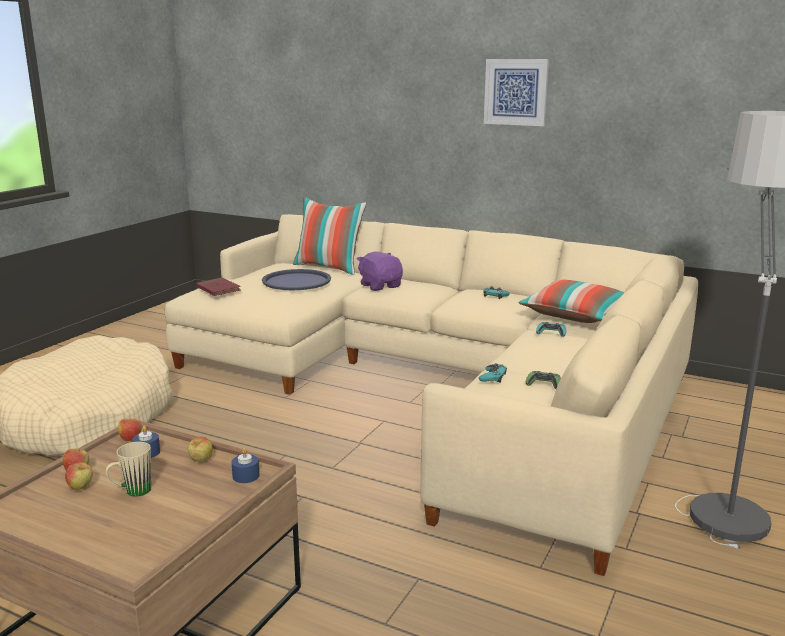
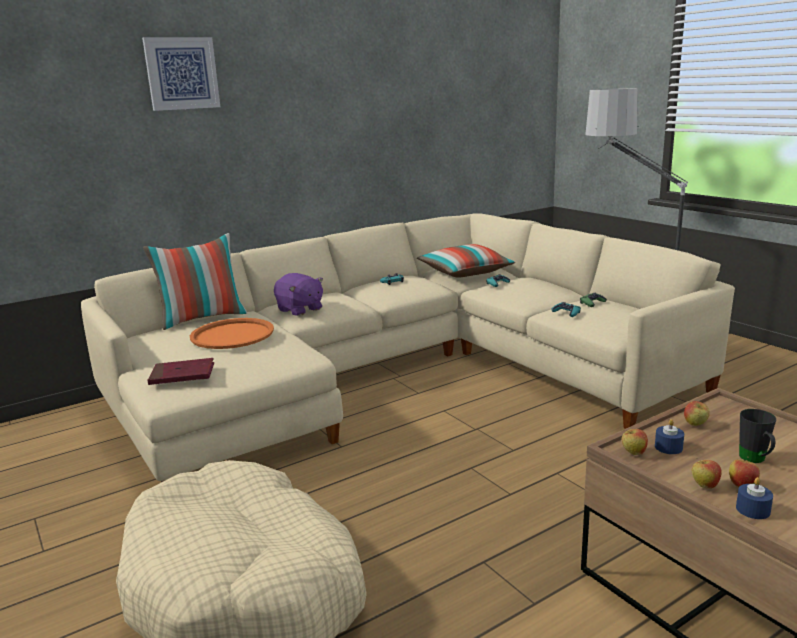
camera: 60 degrees left, 0 degrees up
(132, 492) = (755, 460): beige mug -> black mug
(246, 476) = (731, 410): blue candle -> blue candle (753, 509)
(296, 281) = (232, 335): blue tray -> orange tray
(380, 286) = (300, 310): purple plush toy -> purple plush toy turned 135 degrees counterclockwise
(516, 92) = (329, 99): picture -> picture (182, 73)

